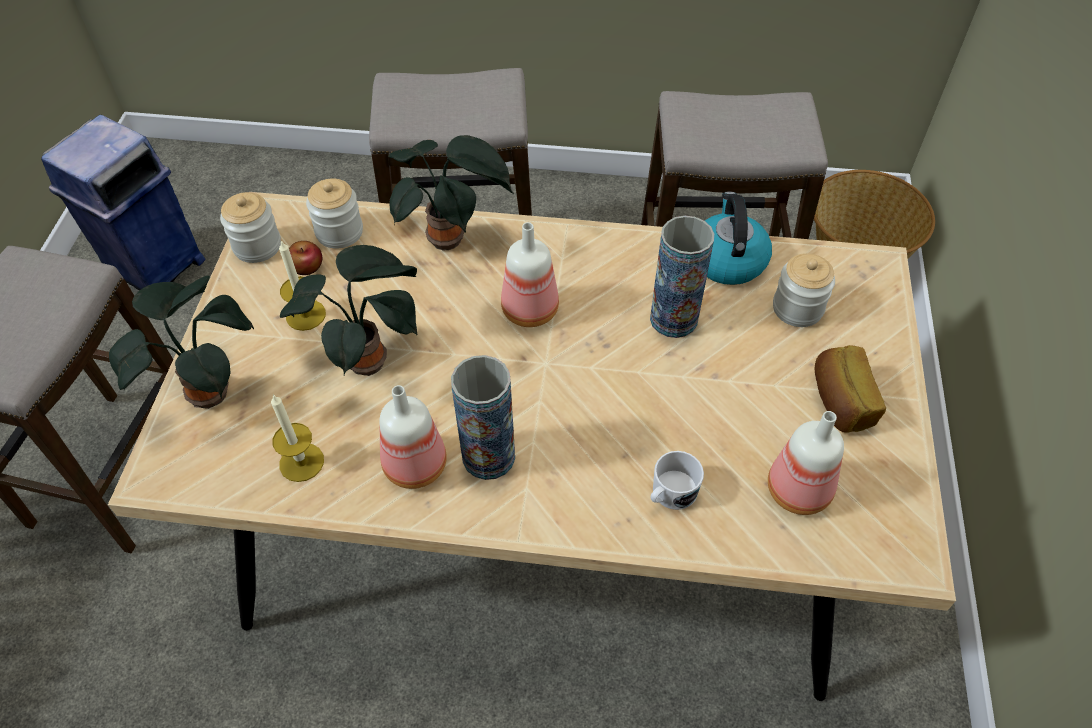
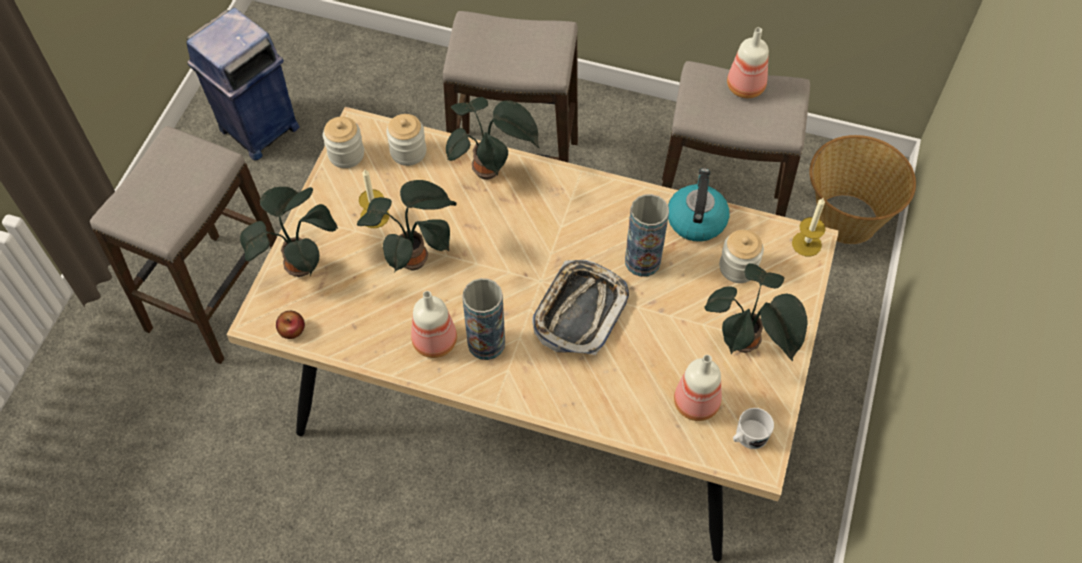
camera: 10 degrees right, 5 degrees up
(301, 462) = (358, 326): candle -> candle (806, 244)
(307, 267) = (380, 177): apple -> apple (292, 330)
(531, 311) = (538, 239): bottle -> bottle (746, 88)
(607, 394) = (579, 311): none -> tray
(670, 494) = (606, 390): white mug -> white mug (748, 436)
(840, 402) = (746, 344): bread -> potted plant

